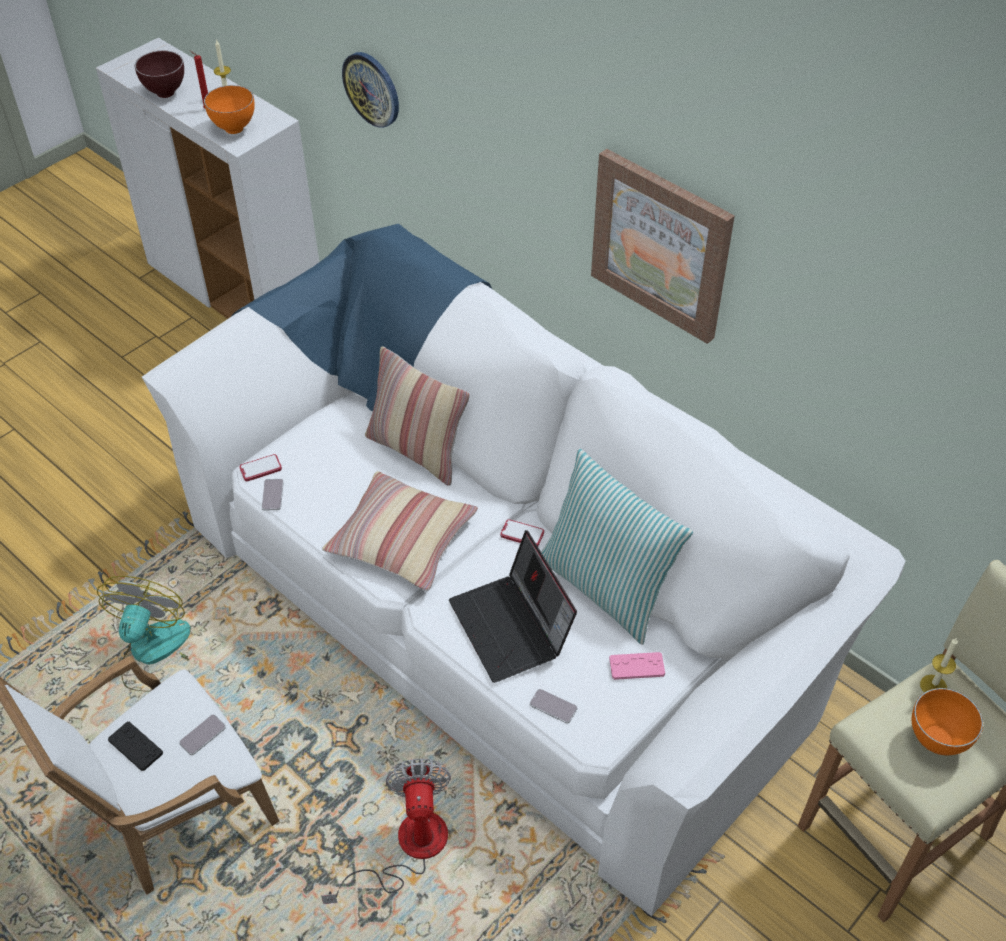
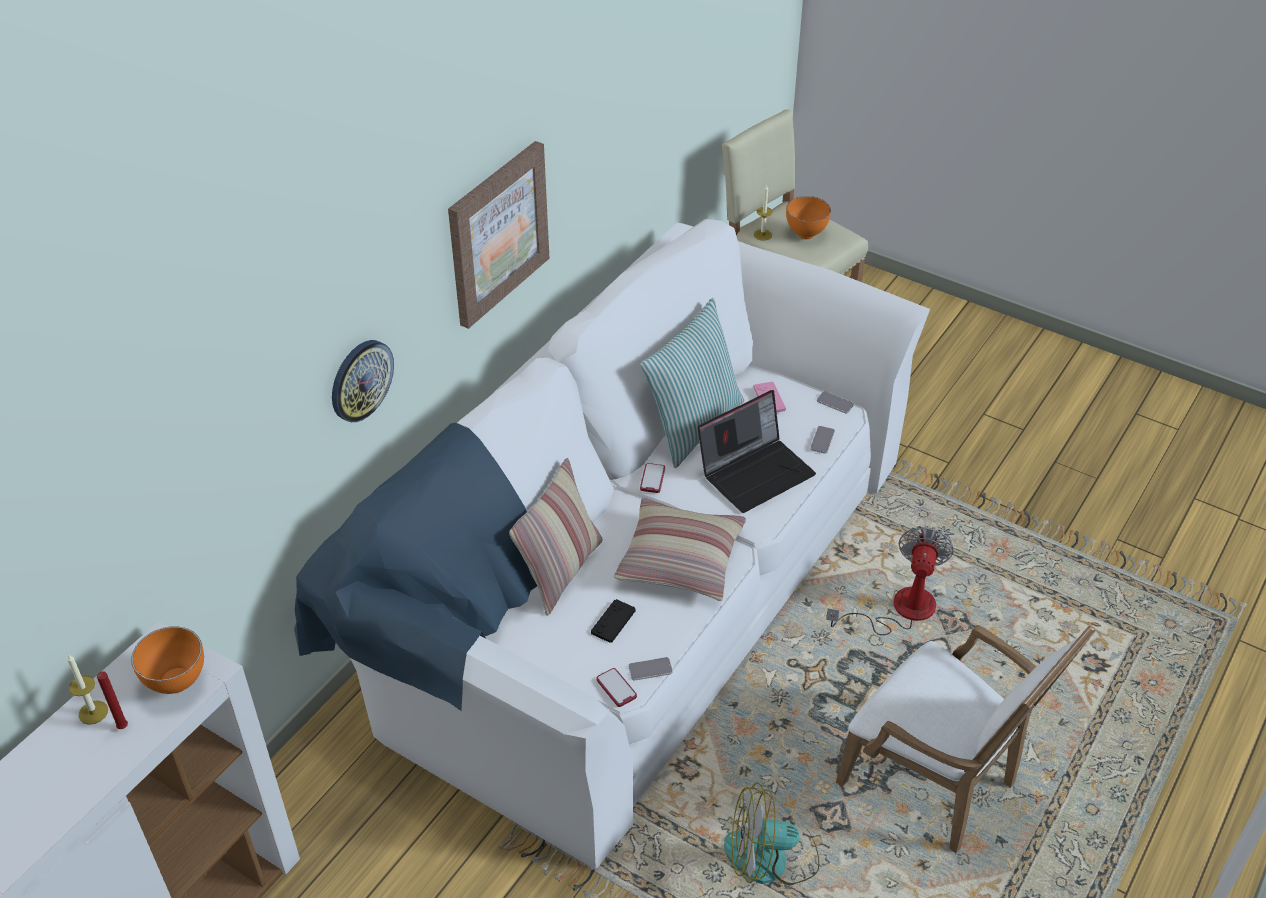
camera: 100 degrees left, 5 degrees down
(135, 747) = (953, 722): black game controller -> black game controller (613, 621)
(164, 94) = (75, 792): brown bowl -> none
(202, 735) = (922, 675): phone -> phone (835, 403)
(372, 89) = (226, 461): wall clock -> wall clock (361, 380)
(407, 848) = (899, 610): fan -> fan turned 120 degrees clockwise

